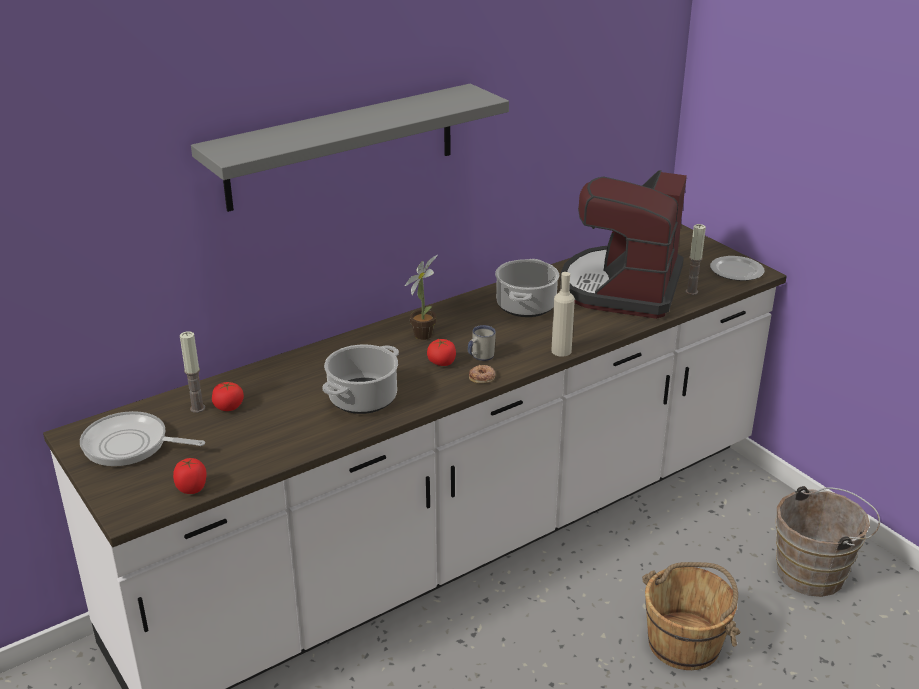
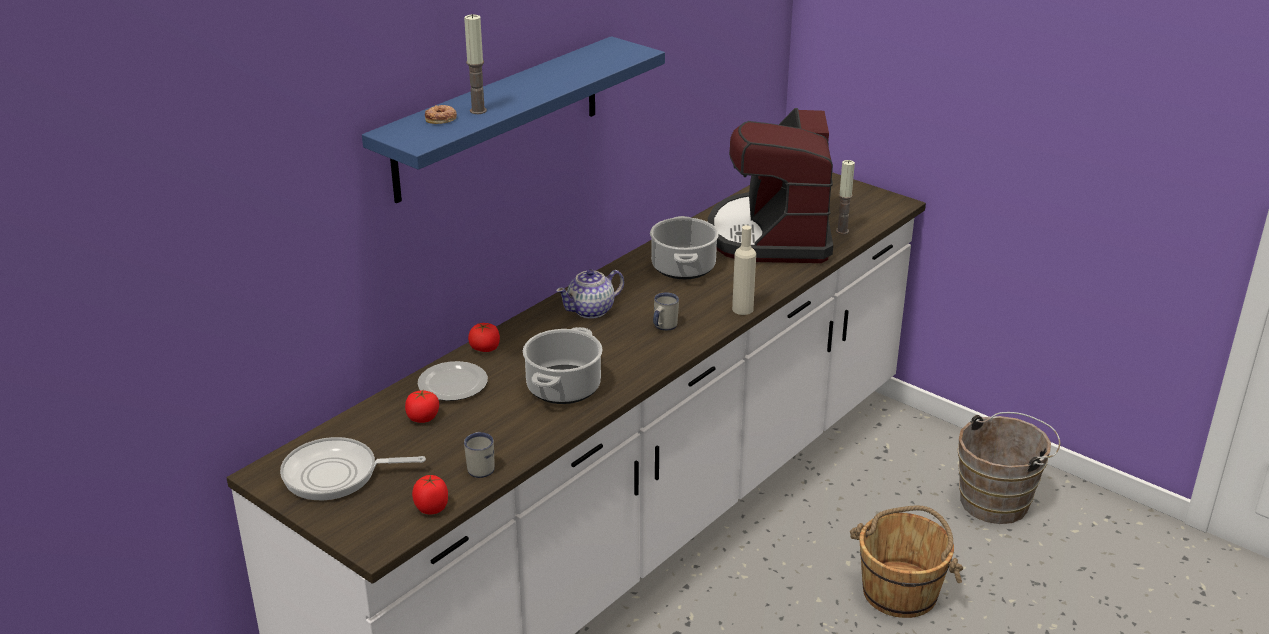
camera: 15 degrees left, 0 degrees up
(197, 408) = (389, 424): candle -> candle (478, 111)
(254, 458) = (481, 466): none -> white mug
(342, 146) = (498, 118): grey shelf -> blue shelf
(424, 333) = (591, 310): potted plant -> teapot
(442, 362) = (626, 338): tomato -> tomato (485, 348)
(482, 377) = (676, 347): donut -> donut (441, 118)
(737, 271) = (877, 204): plate -> plate (454, 384)

